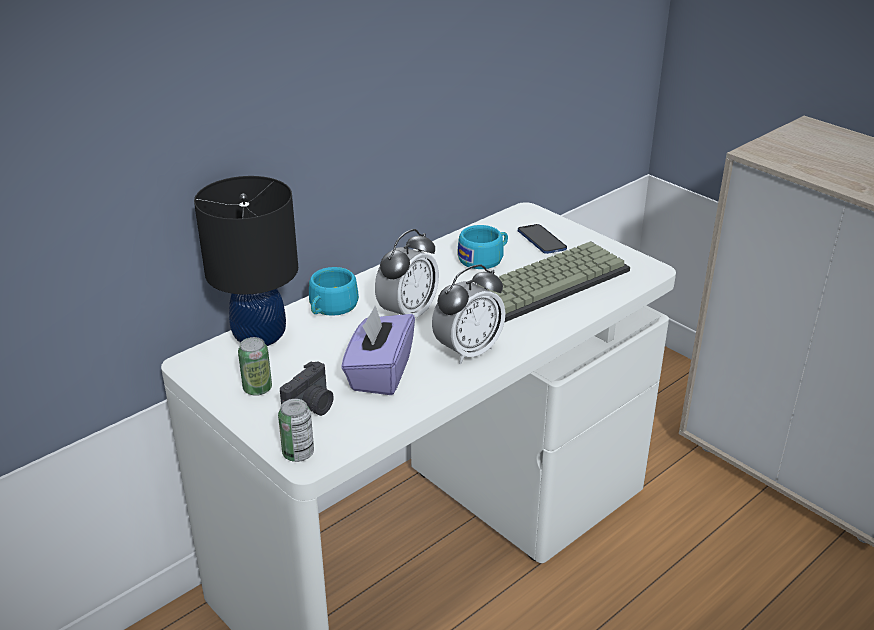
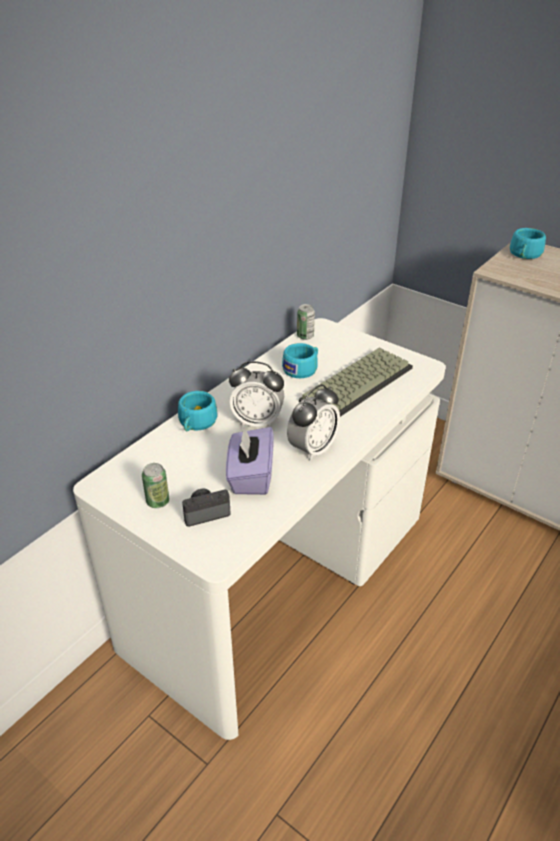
camera: 10 degrees left, 5 degrees up
(258, 337) = (145, 455): black table lamp -> none
(298, 453) = (206, 555): can -> can (305, 336)
(311, 407) = (205, 513): camera -> camera turned 135 degrees counterclockwise
(407, 313) = (257, 421): alarm clock -> alarm clock turned 75 degrees clockwise
(541, 240) = (340, 349): phone -> none
(805, 137) = (524, 255): none -> turquoise cup

